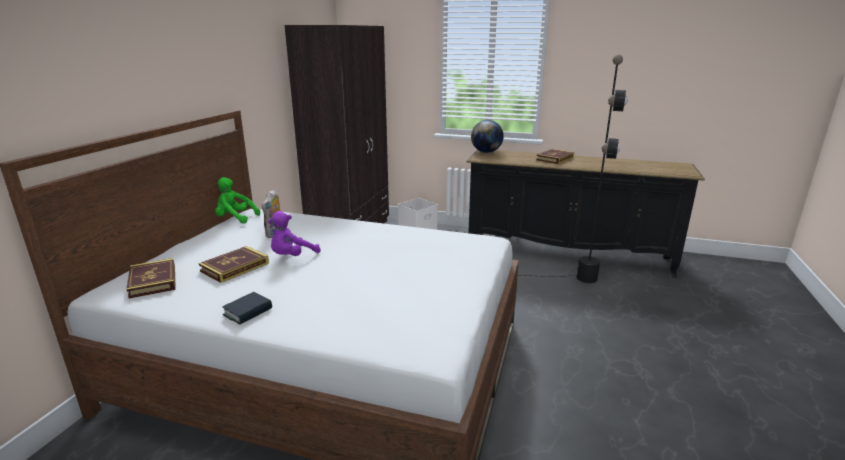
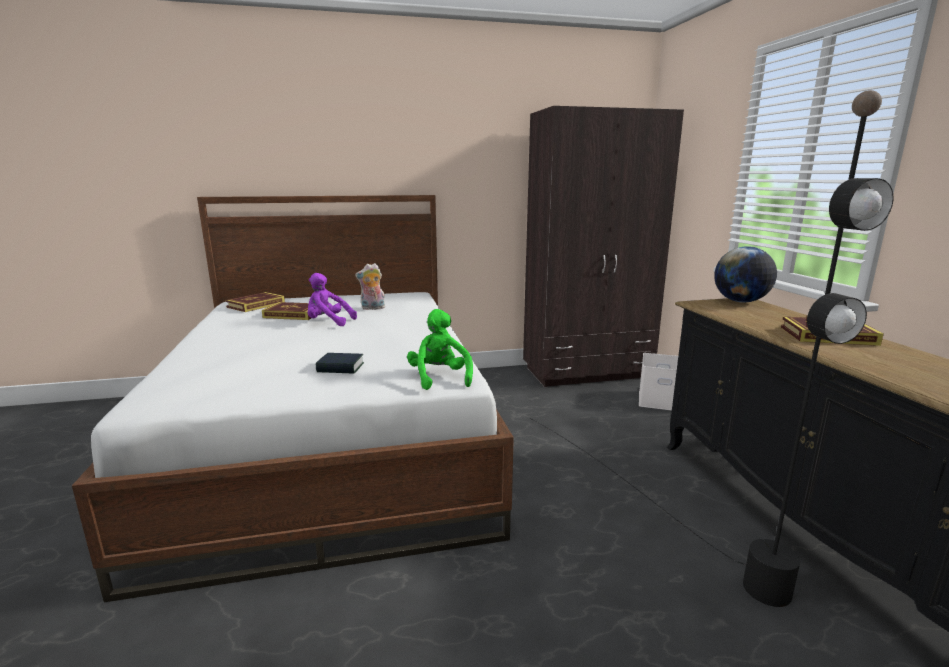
camera: 60 degrees right, 5 degrees down
(235, 218) = (393, 293): green plush toy -> green plush toy (439, 378)
(248, 312) = (212, 334): book -> book (340, 368)

